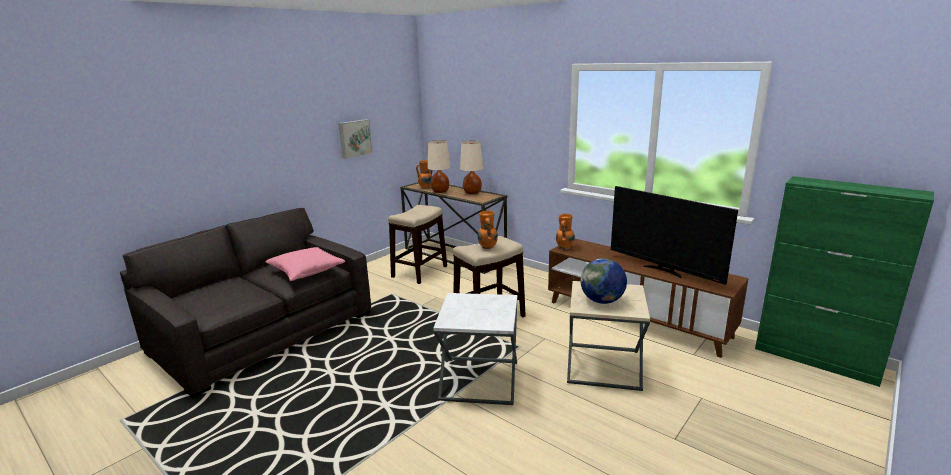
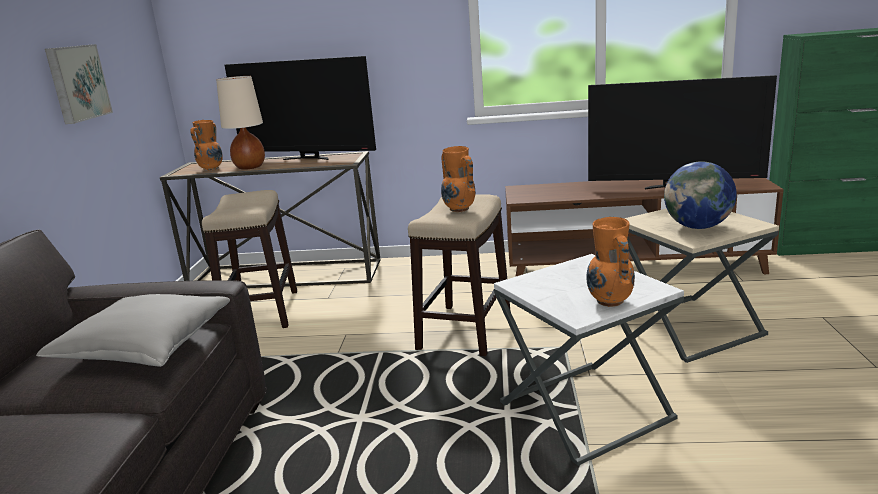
camera: 35 degrees left, 0 degrees up
(306, 271) = (145, 348): pink pillow -> grey pillow
(472, 192) = (308, 158): beige table lamp -> television
(564, 247) = (519, 196): orange vase -> orange vase (610, 302)

